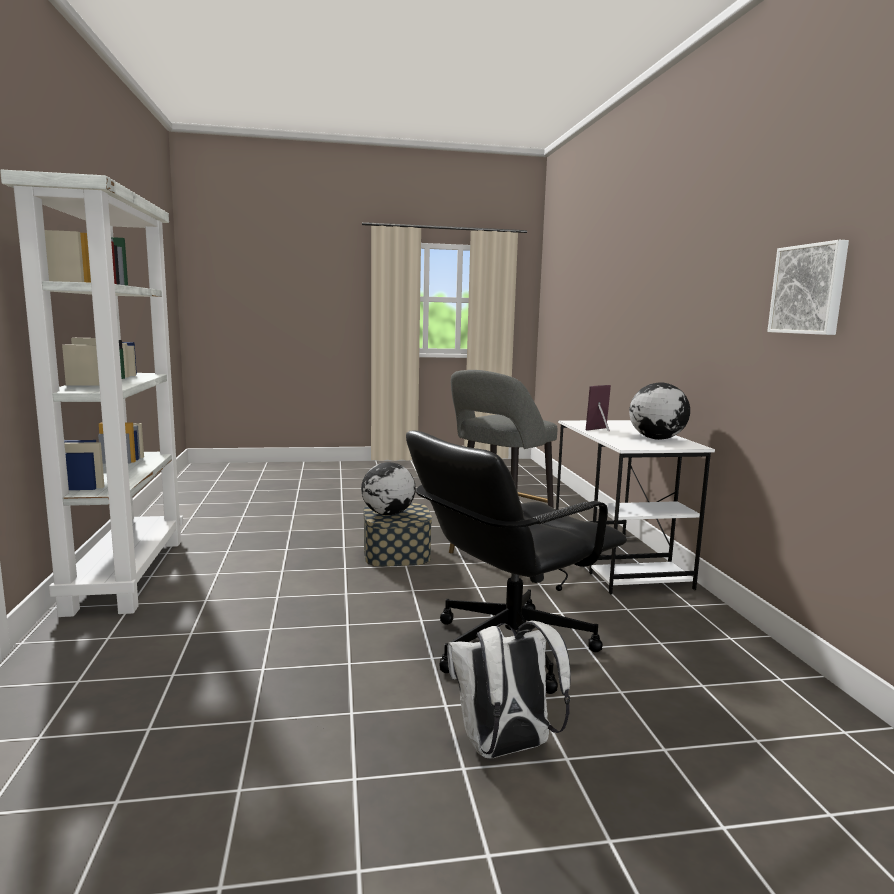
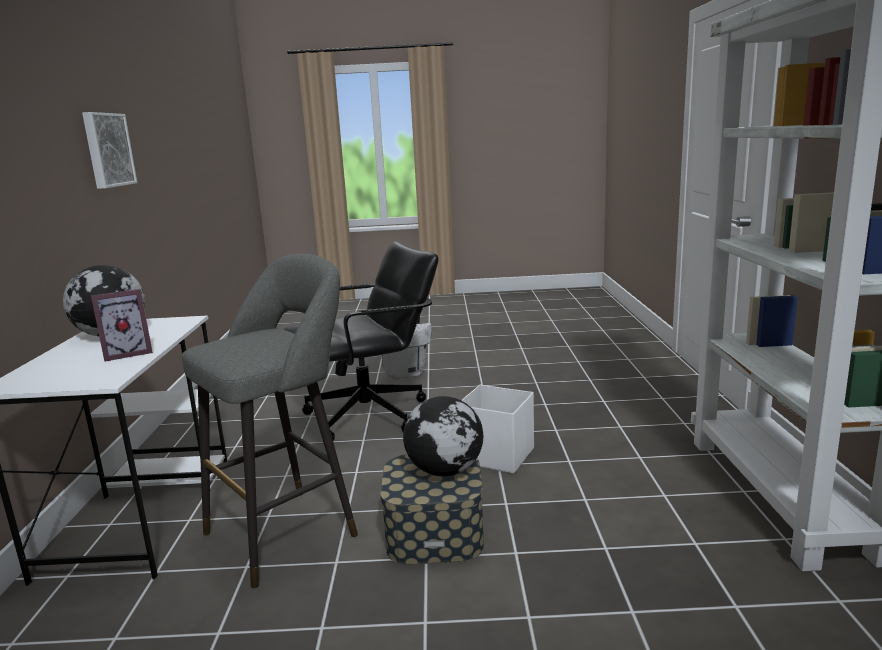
camera: 170 degrees left, 5 degrees up
(346, 601) = (496, 455): none -> white storage box

